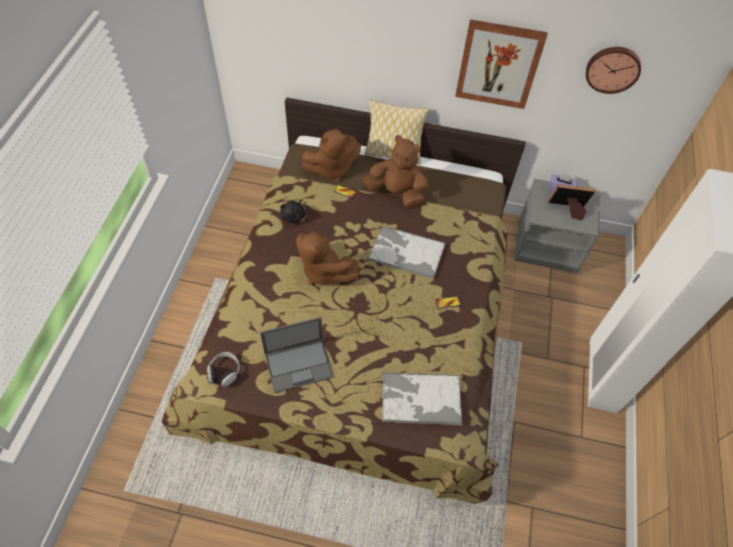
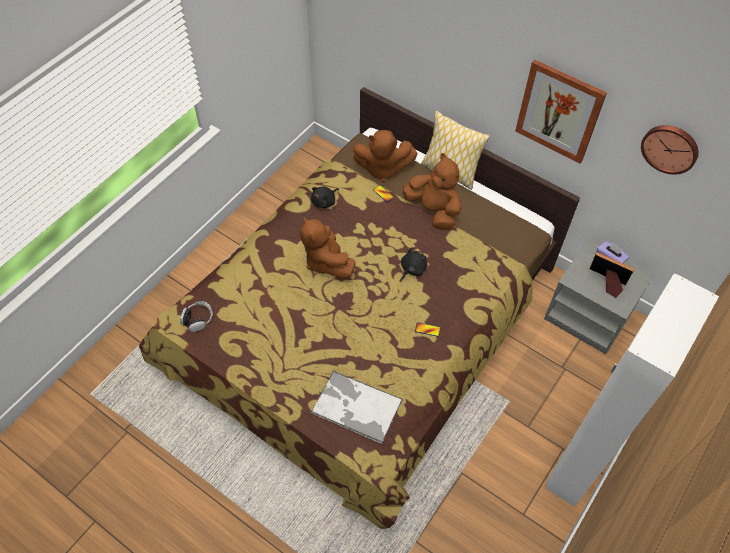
camera: 25 degrees right, 0 degrees up
(299, 364) = (263, 336): laptop -> none
(406, 252) = (412, 269): tray -> black plush toy

